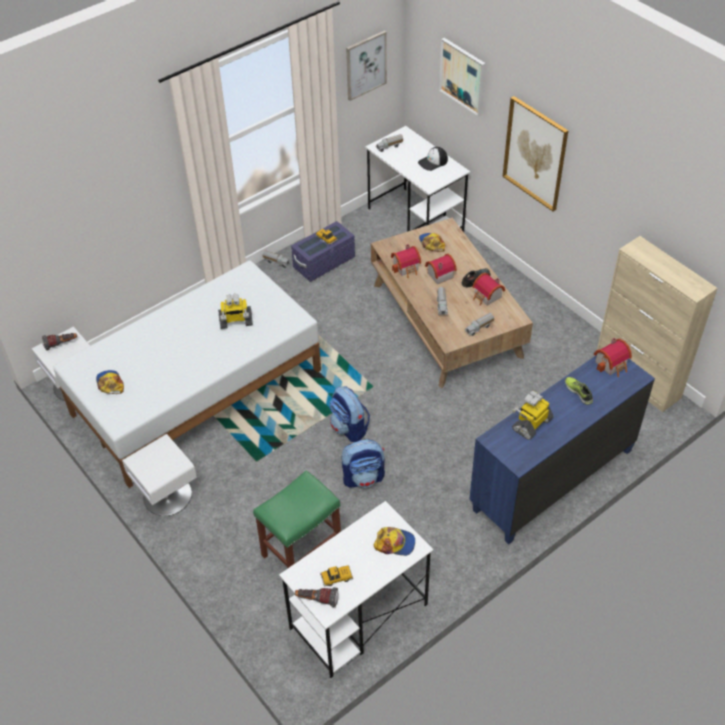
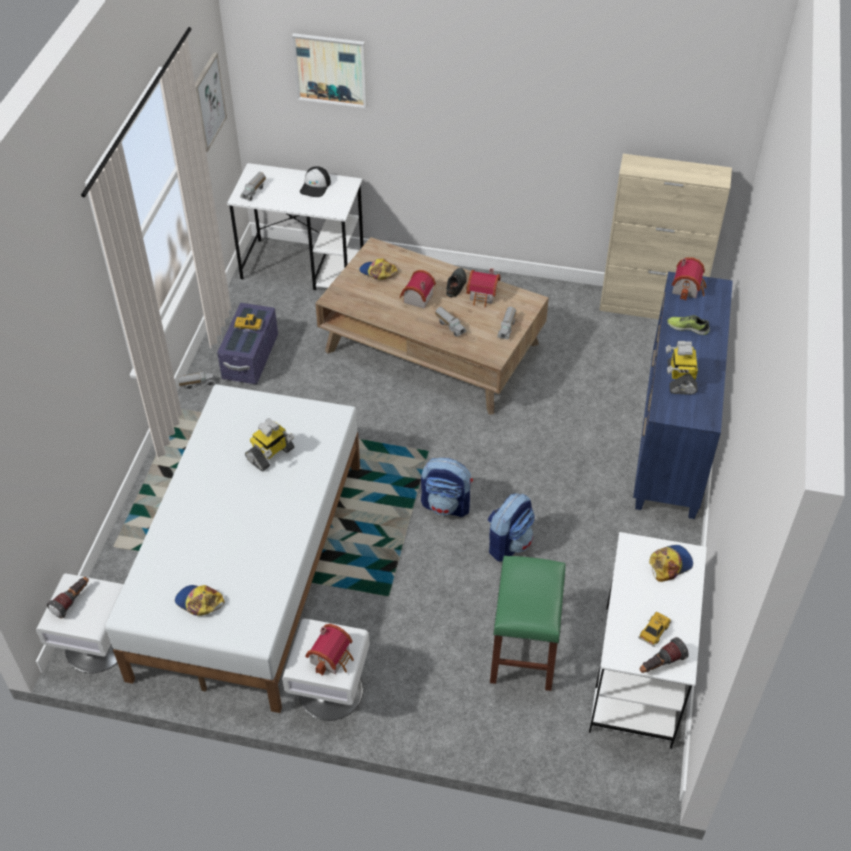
camera: 40 degrees left, 0 degrees up
(407, 268) = (378, 308): toy house -> toy house (332, 657)
(535, 153) = (457, 120): picture -> none

